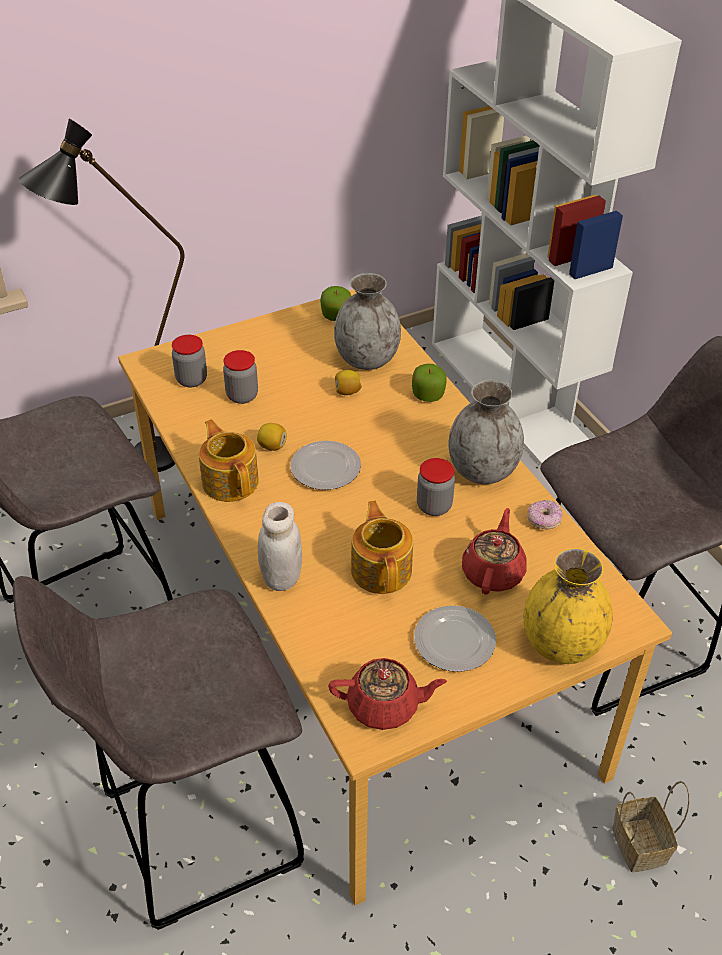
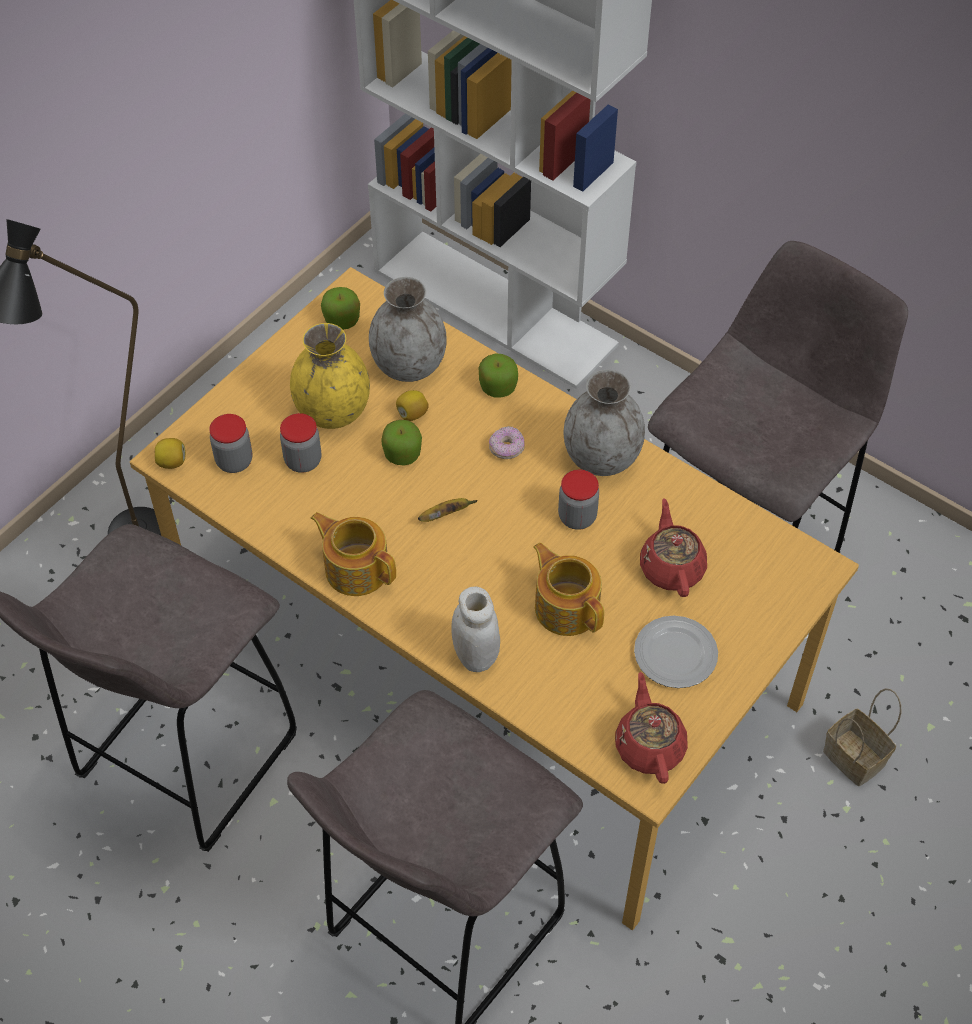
camera: 25 degrees left, 10 degrees up
(272, 446) = (374, 510): lemon -> lemon (172, 462)
(321, 415) = (402, 453): none -> apple
(326, 468) = (445, 515): plate -> banana
(385, 706) = (649, 745): red teapot -> red teapot turned 75 degrees counterclockwise
(543, 520) = (688, 492): donut -> donut (506, 448)
(562, 644) = (771, 617): yellow vase -> yellow vase (333, 412)

